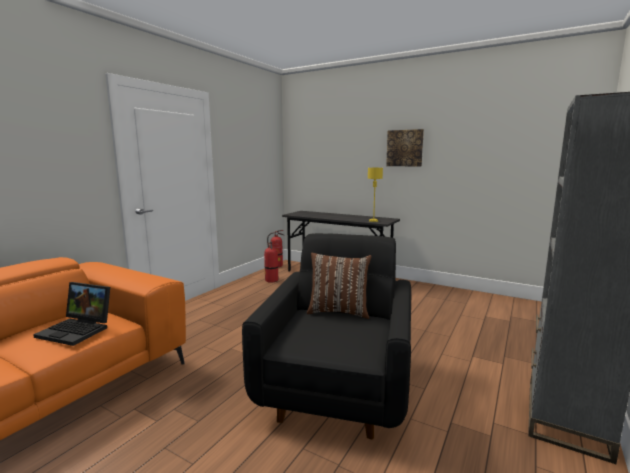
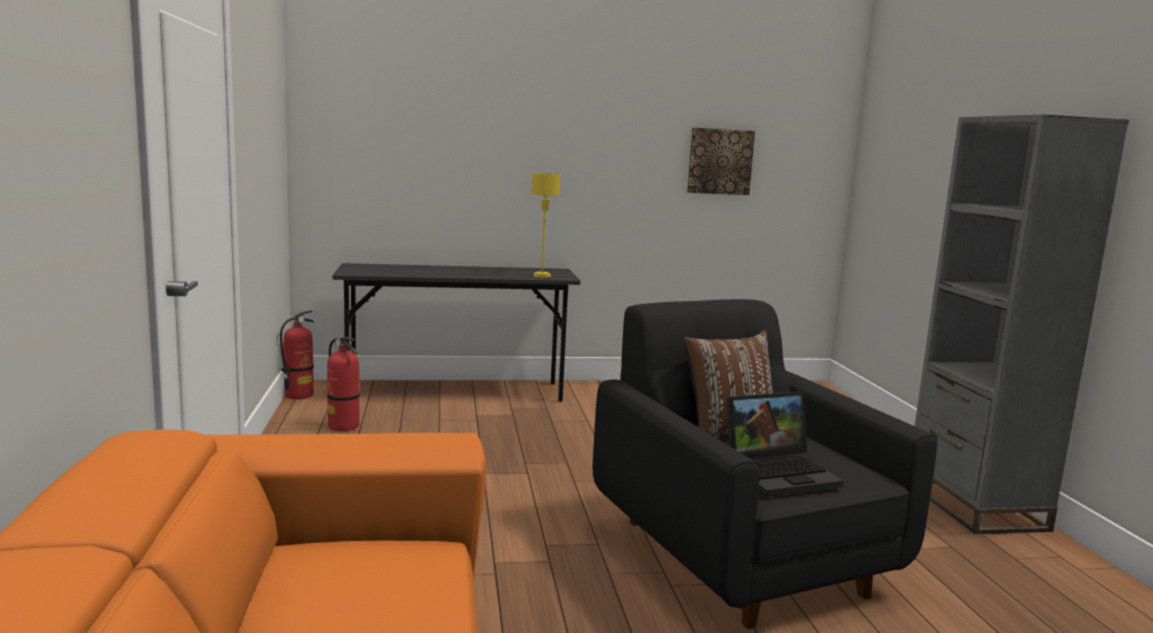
camera: 40 degrees left, 0 degrees up
(78, 330) = (386, 582): laptop -> laptop (780, 473)
(404, 148) = (575, 137): picture -> picture (720, 161)

